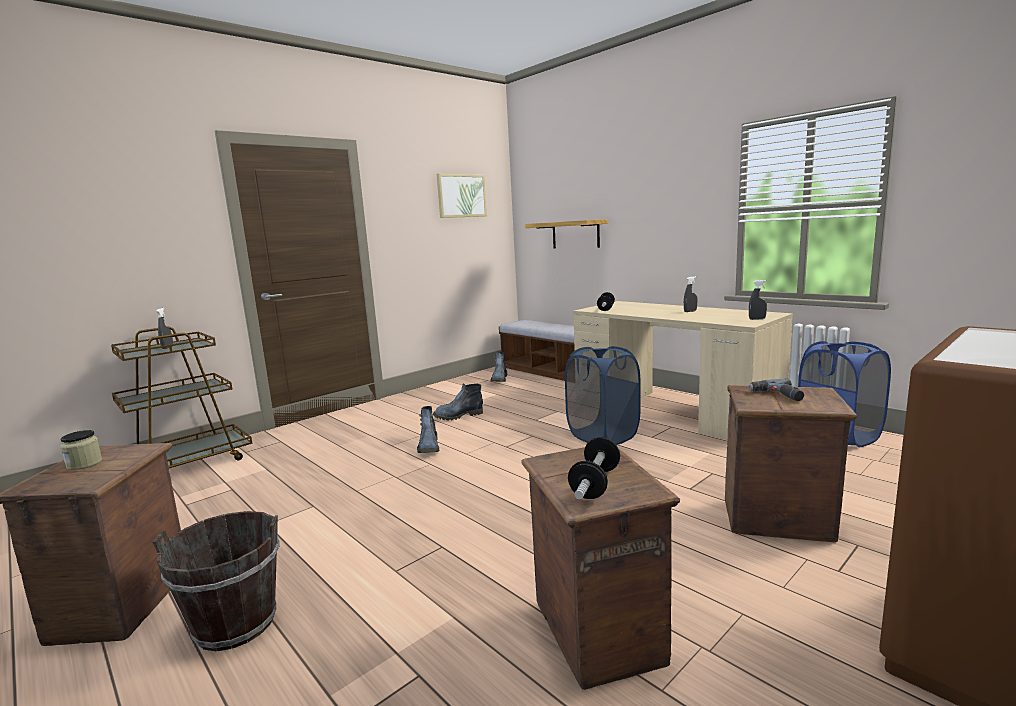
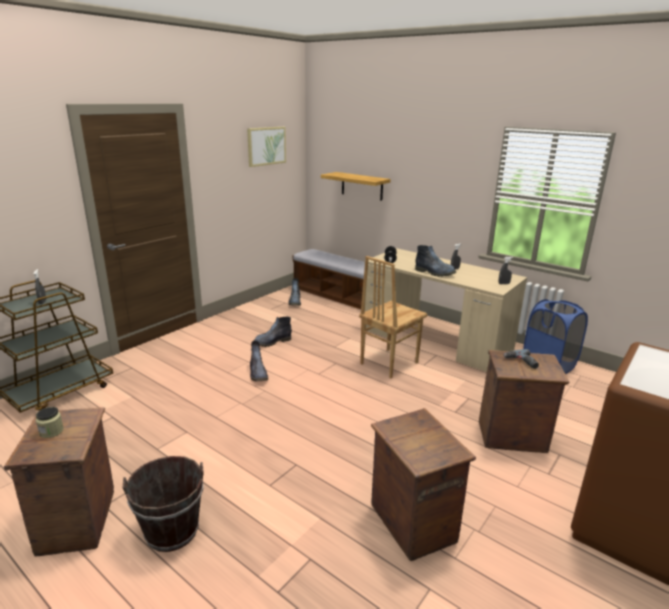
camera: 10 degrees left, 10 degrees up
(595, 484) = (424, 446): dumbbell -> none
(602, 435) = (388, 363): blue laundry basket -> brown chair
(662, 315) = (435, 273): none -> boot

